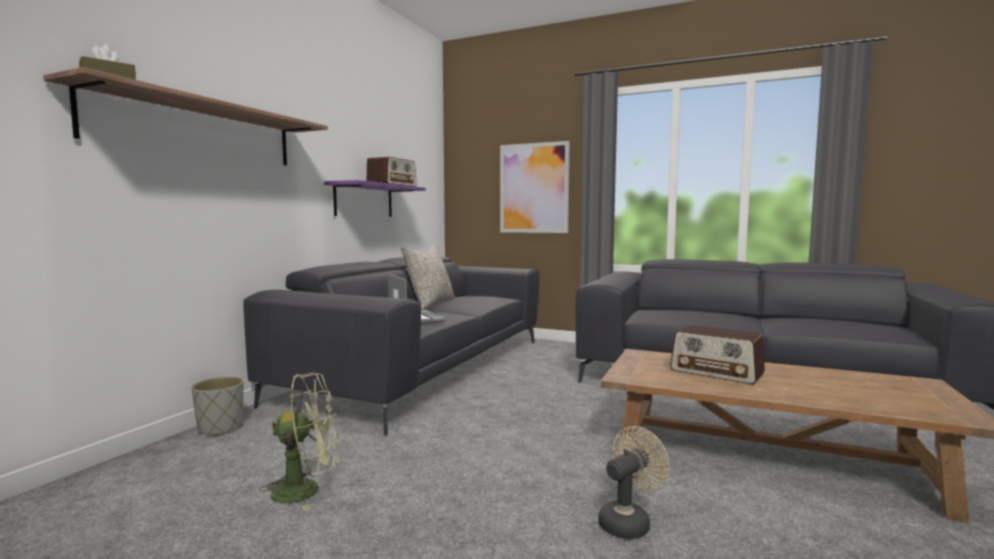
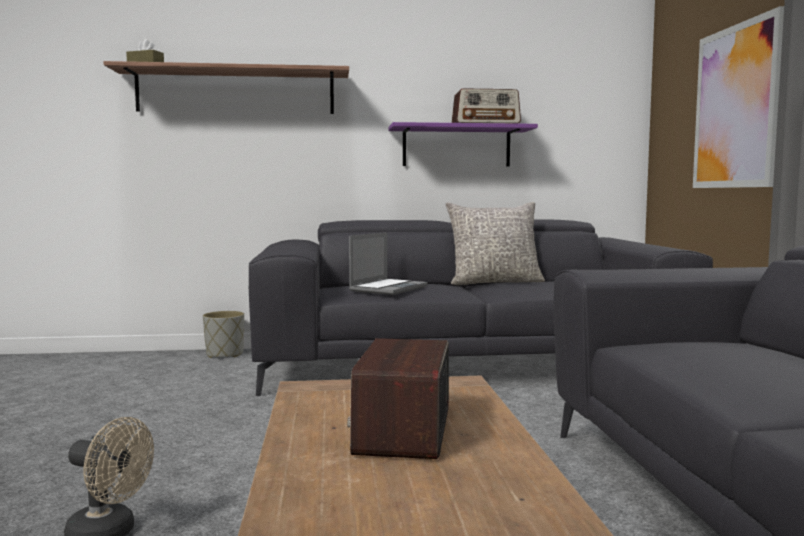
camera: 60 degrees right, 0 degrees up
(307, 490) = (129, 402): green fan -> none

